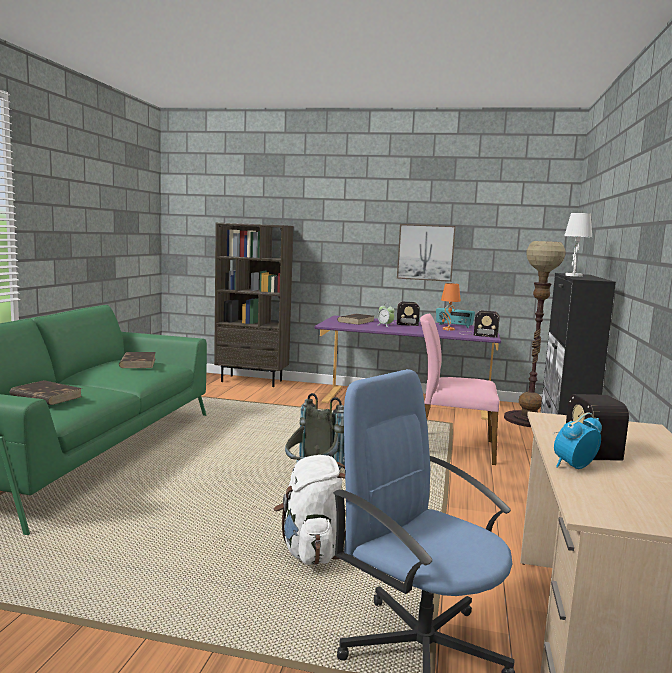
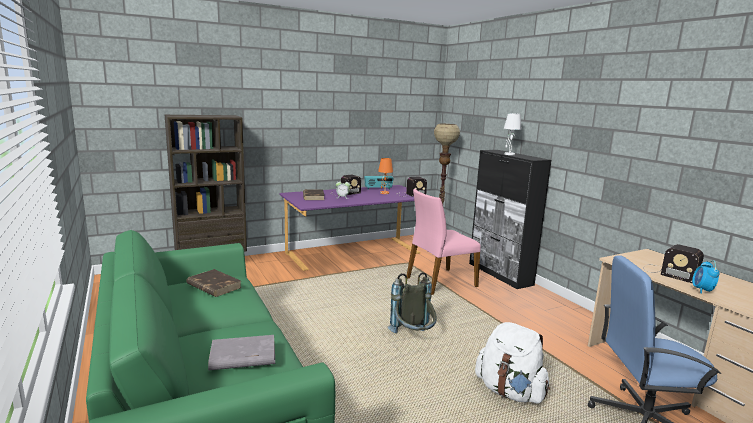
camera: 40 degrees left, 5 degrees up
(45, 396) = (242, 357): brown book -> grey book
(425, 252) = (349, 133): picture -> none

